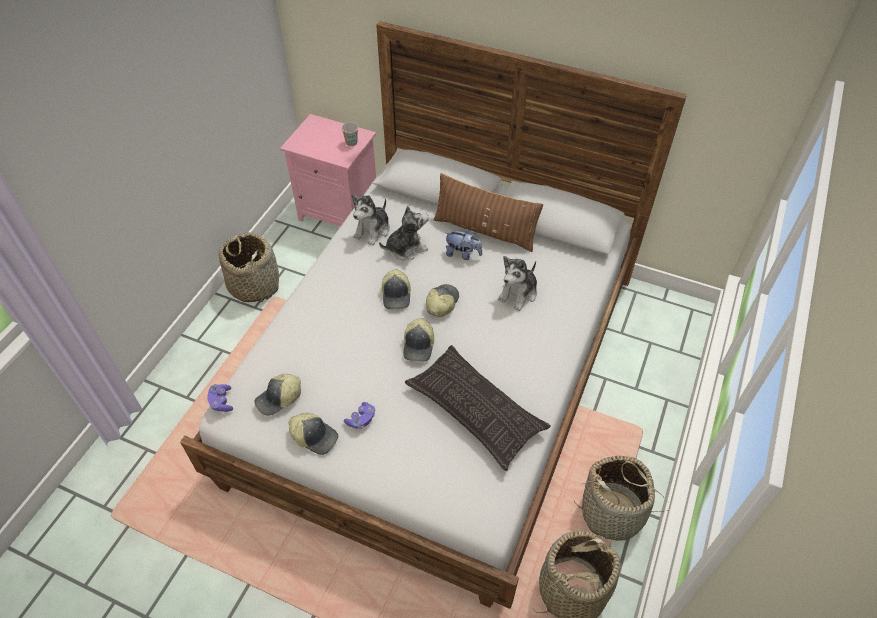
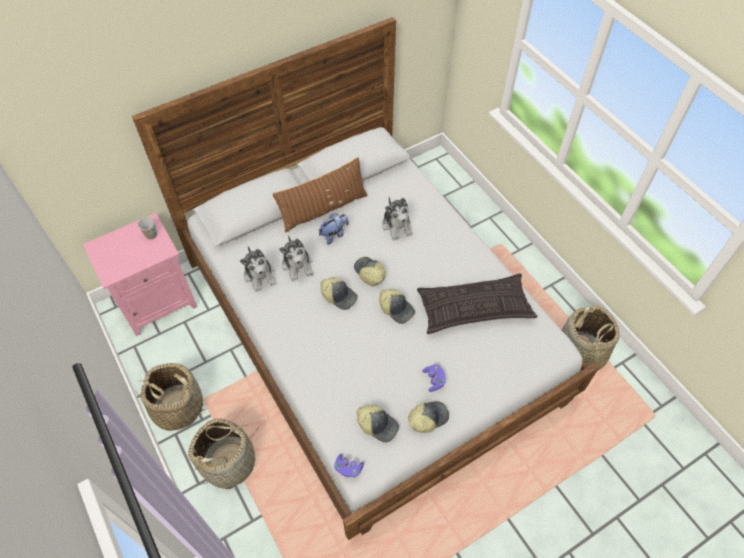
camera: 55 degrees left, 5 degrees up
(279, 399) = (378, 424): cap -> cap turned 60 degrees counterclockwise
(405, 248) = (297, 265): plush toy -> plush toy turned 150 degrees clockwise
(613, 512) = (545, 297): basket -> basket (229, 462)

